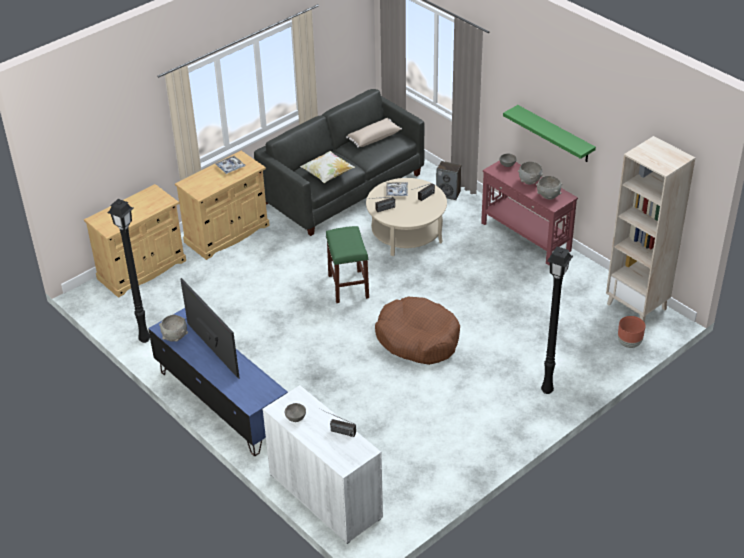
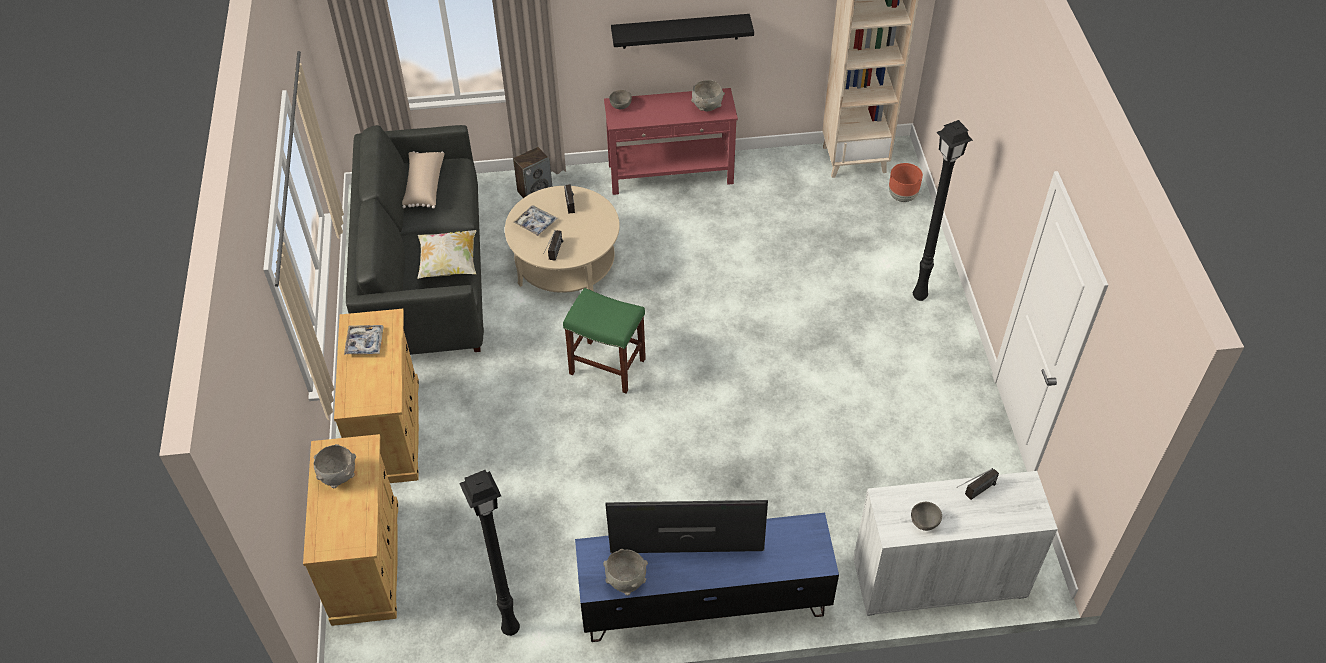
camera: 55 degrees left, 10 degrees up
(418, 339) = (752, 354): brown dog bed -> none
(529, 182) = (668, 106): grey bowl -> grey bowl (338, 476)
(555, 134) = (680, 31): green shelf -> black shelf

